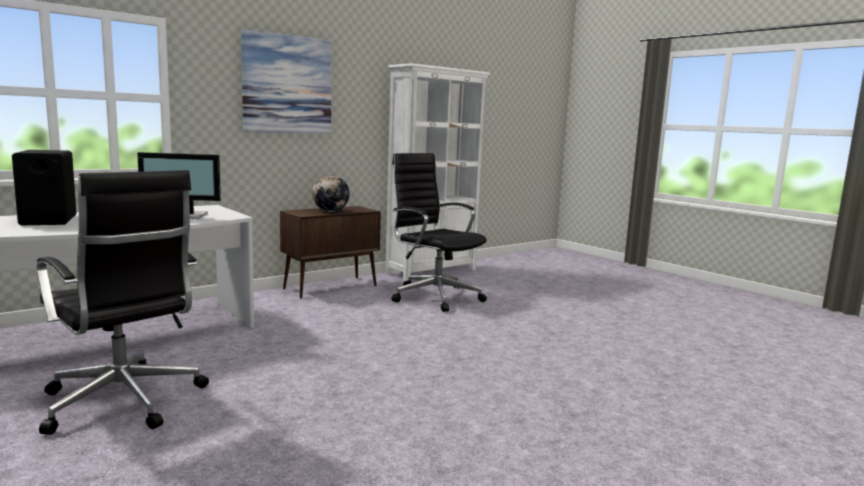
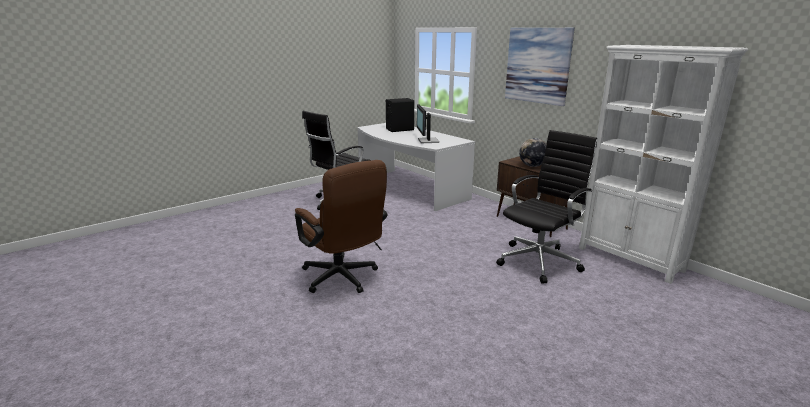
camera: 90 degrees right, 10 degrees up
(494, 394) = (343, 279): none -> brown office chair

